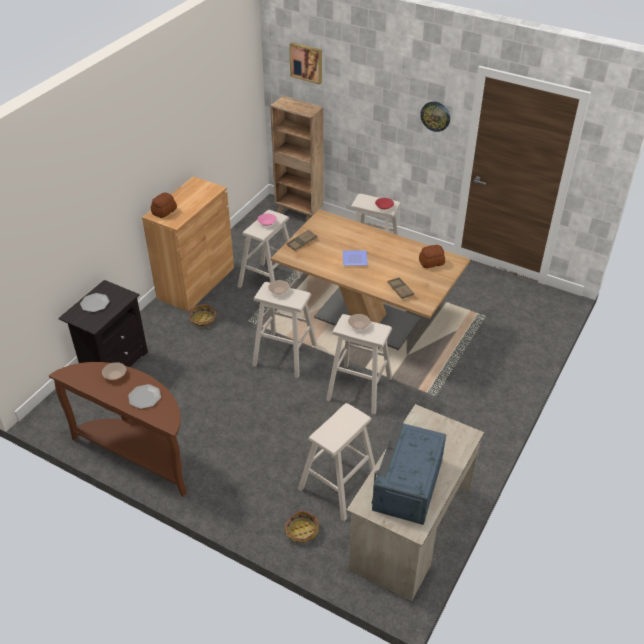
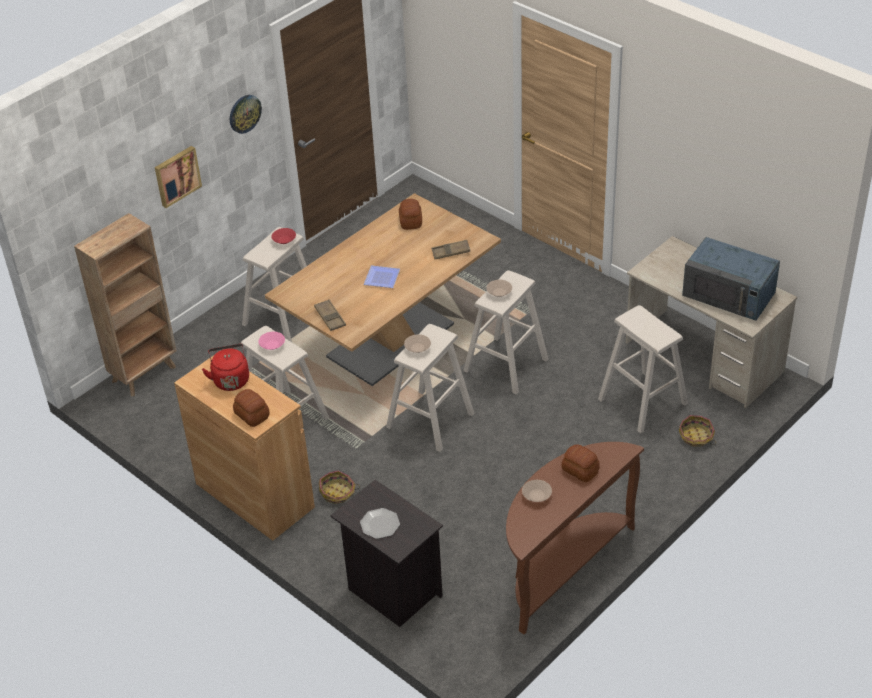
camera: 75 degrees left, 0 degrees up
(145, 397) = (580, 470): plate -> bread
(198, 196) = (230, 379): none -> red kettle
(306, 62) = (87, 178): picture -> picture (176, 175)

